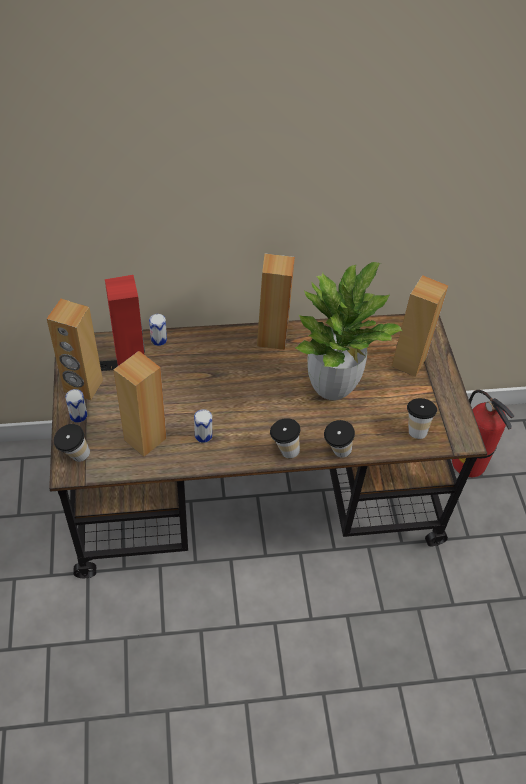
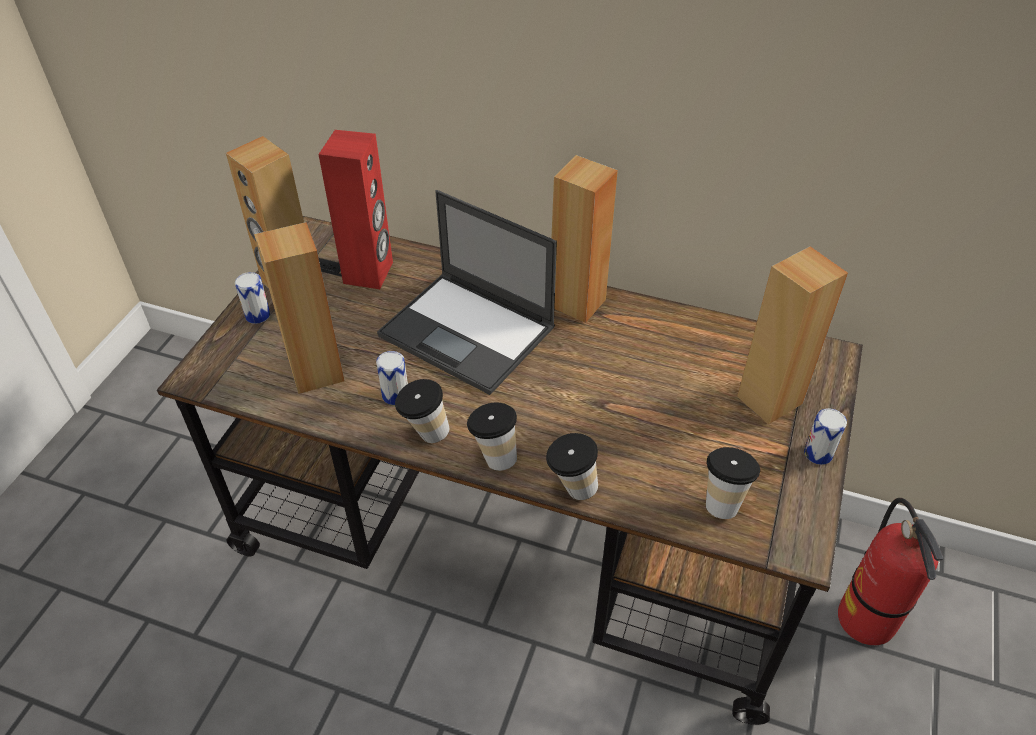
camera: 30 degrees right, 5 degrees down
(74, 457) = (215, 362): cup -> cup (424, 433)
(158, 340) = (422, 258): can -> can (818, 453)
(220, 380) = (469, 332): none -> laptop
(332, 386) = (625, 393): potted plant -> none

